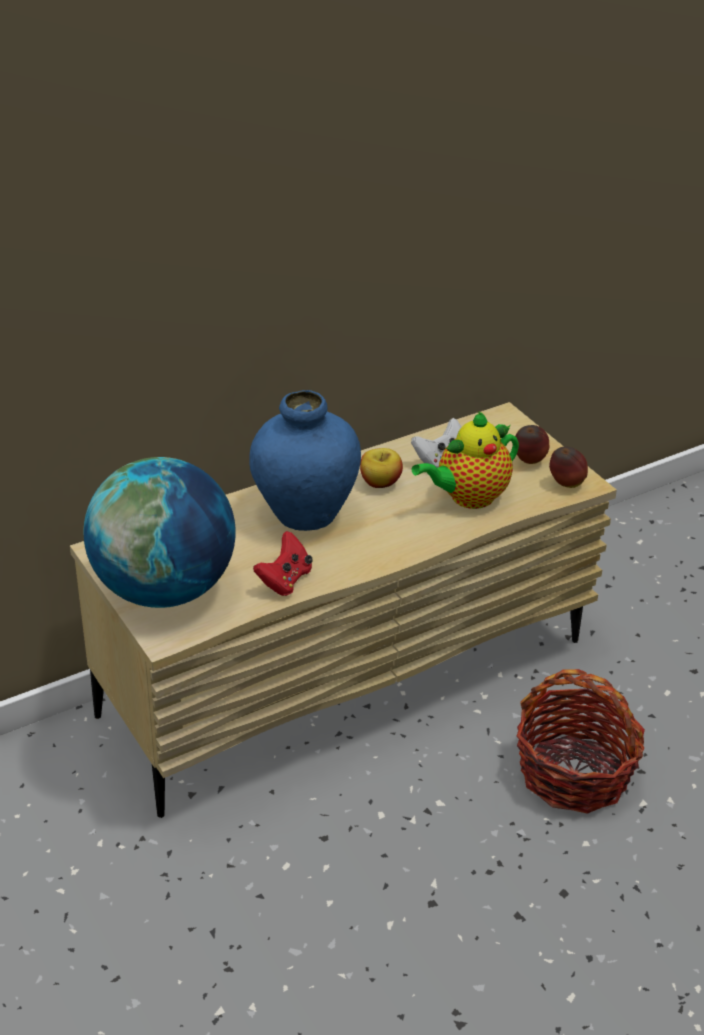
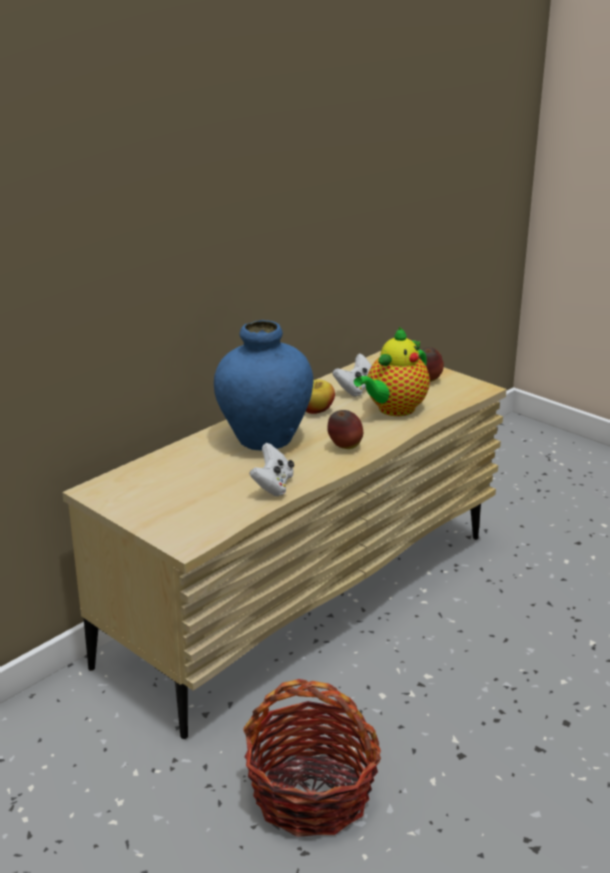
camera: 15 degrees left, 10 degrees down
(164, 590) = (168, 509): globe -> none
(285, 580) = (273, 486): red game controller -> white game controller
(566, 485) = (466, 391): apple -> apple (345, 447)
(574, 773) = (526, 631): basket -> basket (312, 794)

